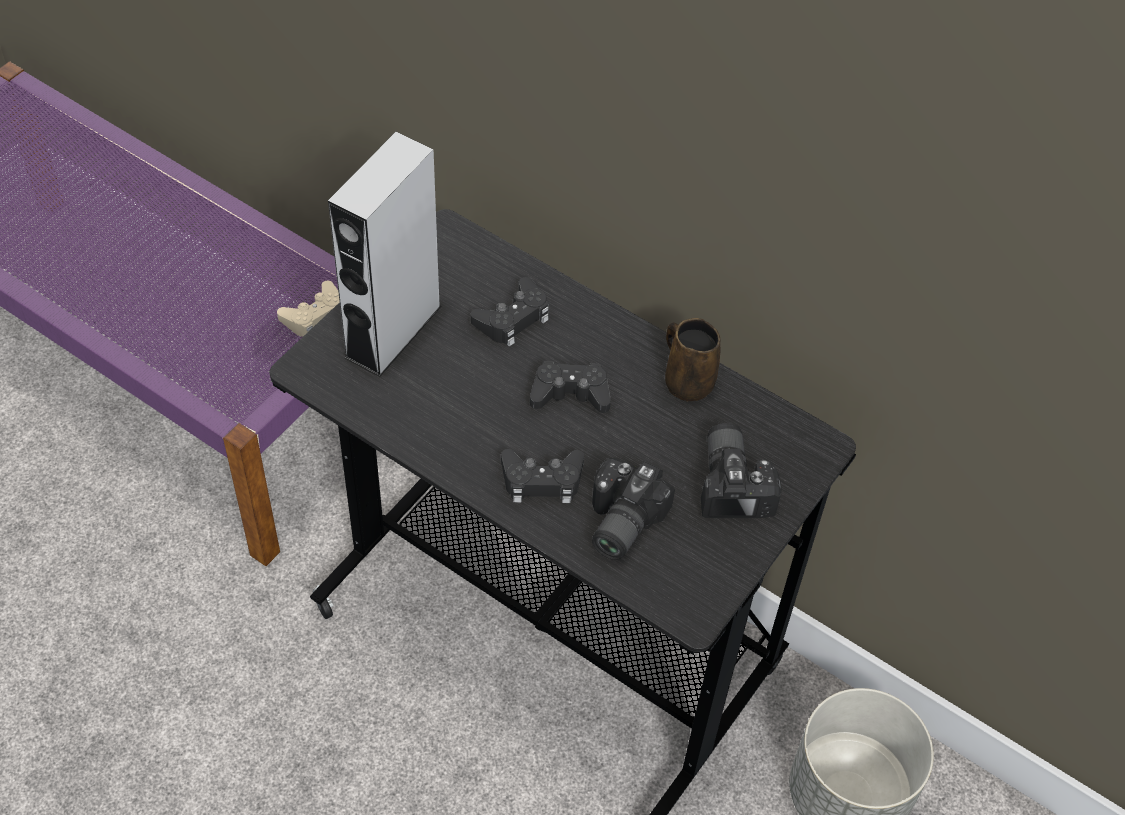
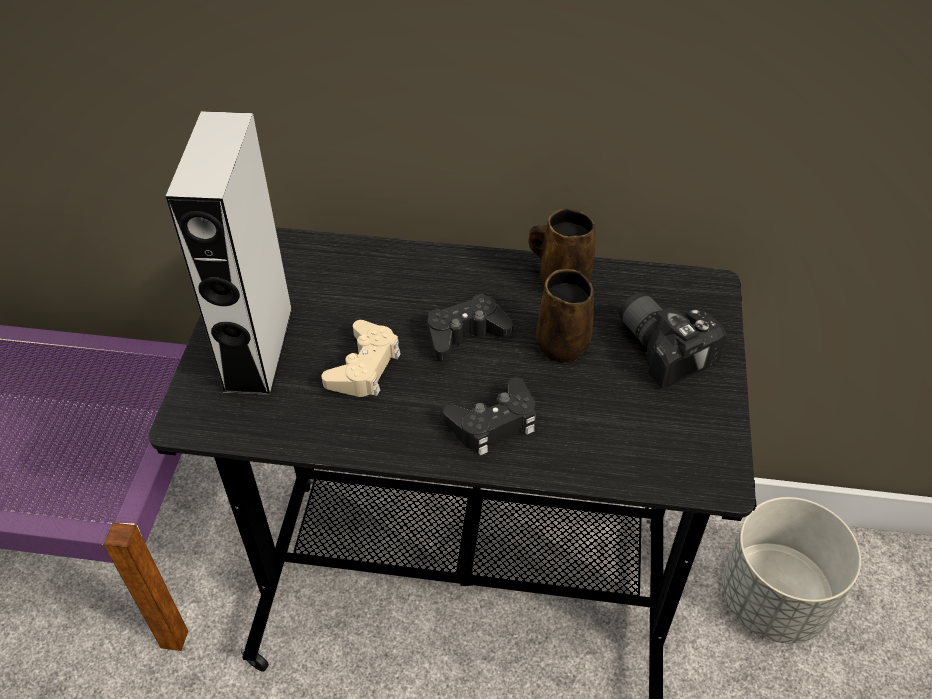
camera: 25 degrees left, 5 degrees down
(315, 316) = (139, 395): beige game controller -> beige game controller (364, 367)
(513, 318) = (368, 292): black game controller -> none
(618, 522) = (590, 428): camera -> none
(646, 437) = (561, 342): none -> brown mug

